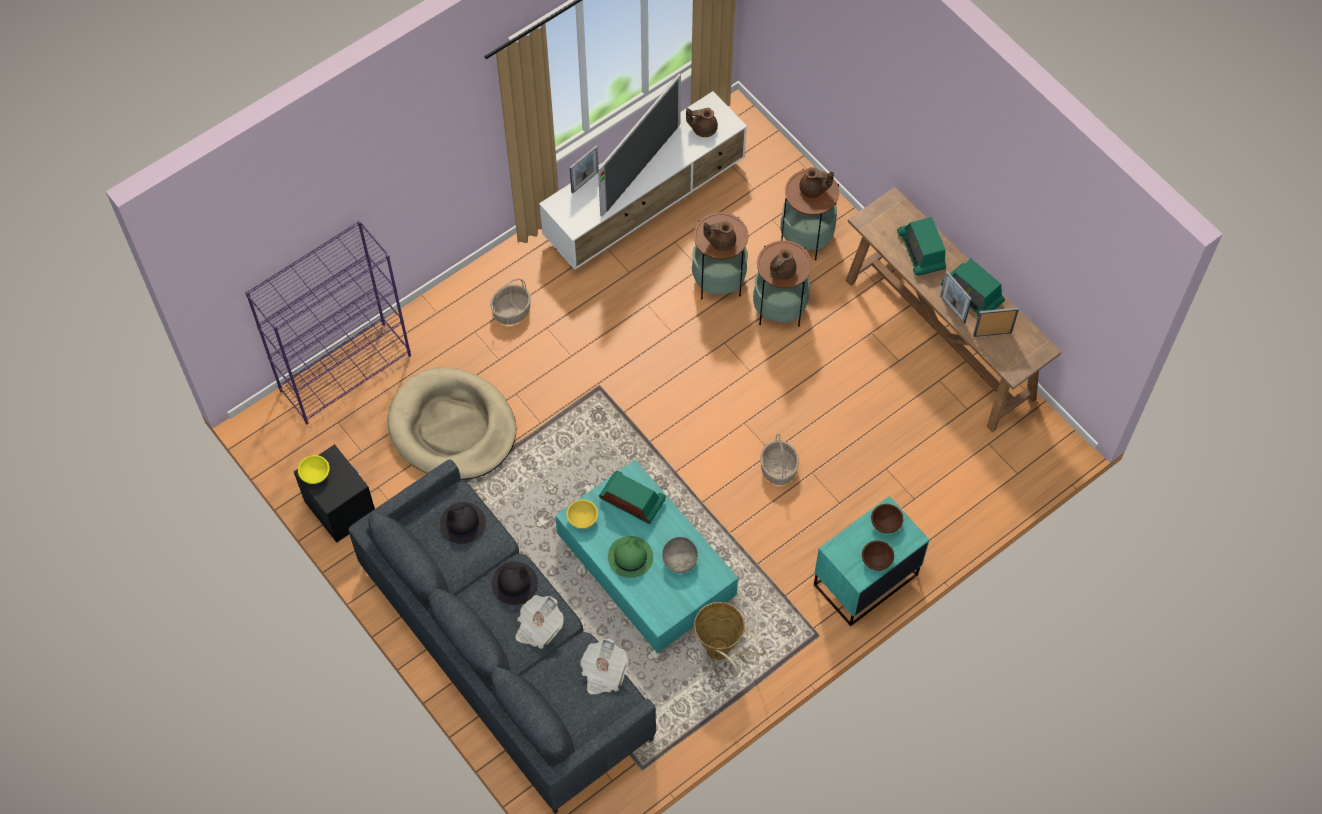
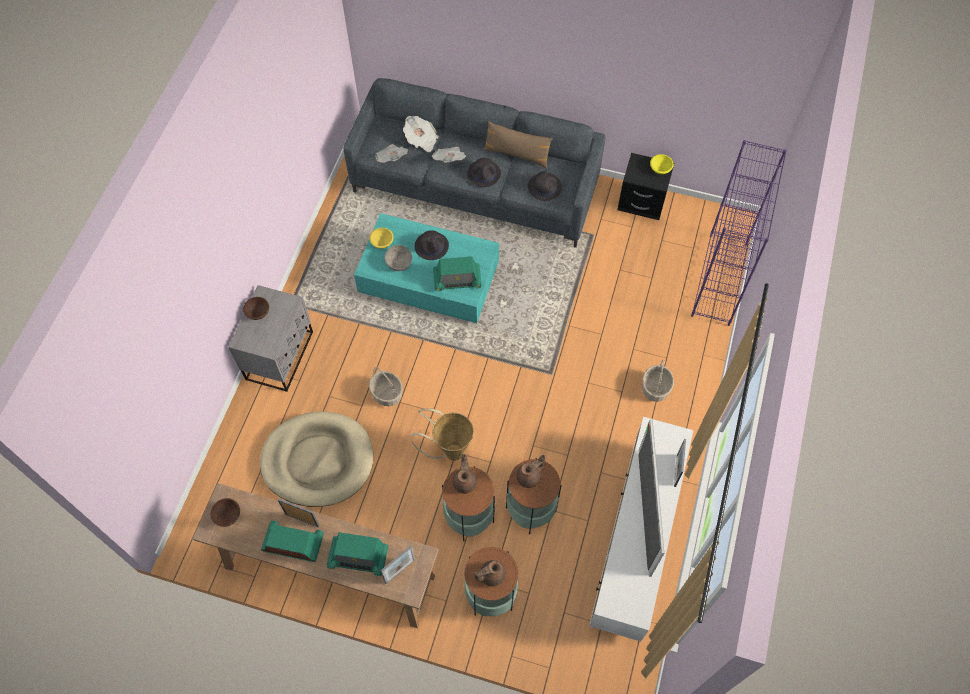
camera: 145 degrees right, 0 degrees up
(452, 427) = (621, 288): beige dog bed -> beige dog bed (318, 460)
(457, 585) = (517, 154): none -> brown pillow
(549, 678) = (421, 139): none -> newspaper
(582, 518) = (480, 250): yellow bowl -> yellow bowl (381, 242)
(630, 557) = (432, 246): green hat -> black hat
(703, 128) = (627, 584): brown teapot -> none
(721, 655) = (344, 258): basket -> basket (449, 451)
(864, 579) = (280, 355): turquoise nightstand -> grey nightstand
(886, 523) = (265, 340): brown bowl -> brown bowl (227, 515)
(921, 251) = (358, 557): radio -> radio turned 150 degrees clockwise
(992, 334) = (258, 518): picture frame -> picture frame (400, 571)

